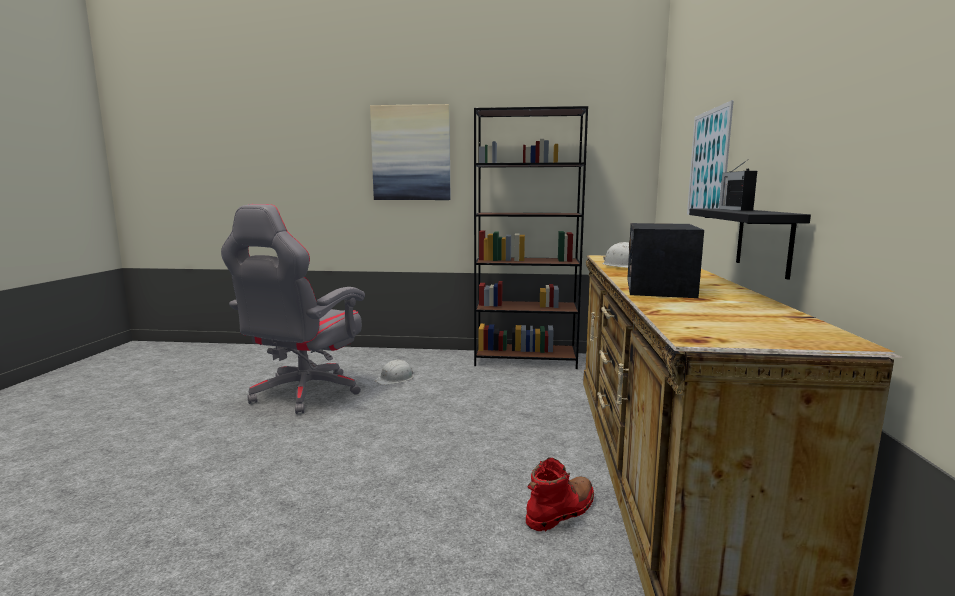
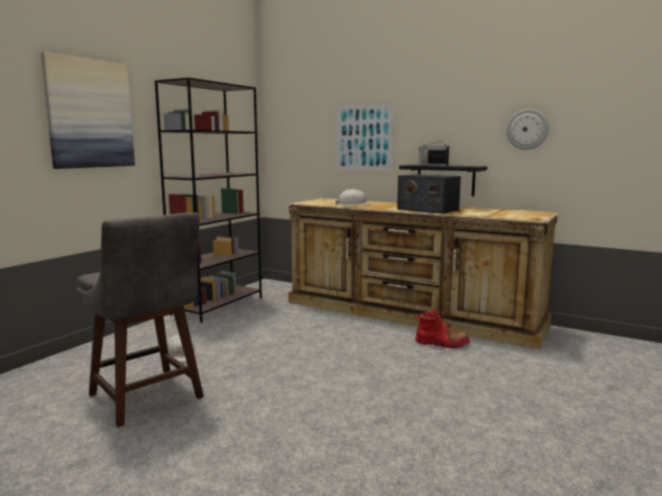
camera: 65 degrees left, 0 degrees up
(305, 392) = (147, 397): grey office chair -> grey stool
(561, 511) = (441, 343): red boot -> red boot turned 120 degrees clockwise
(877, 116) = (527, 129): none -> wall clock

